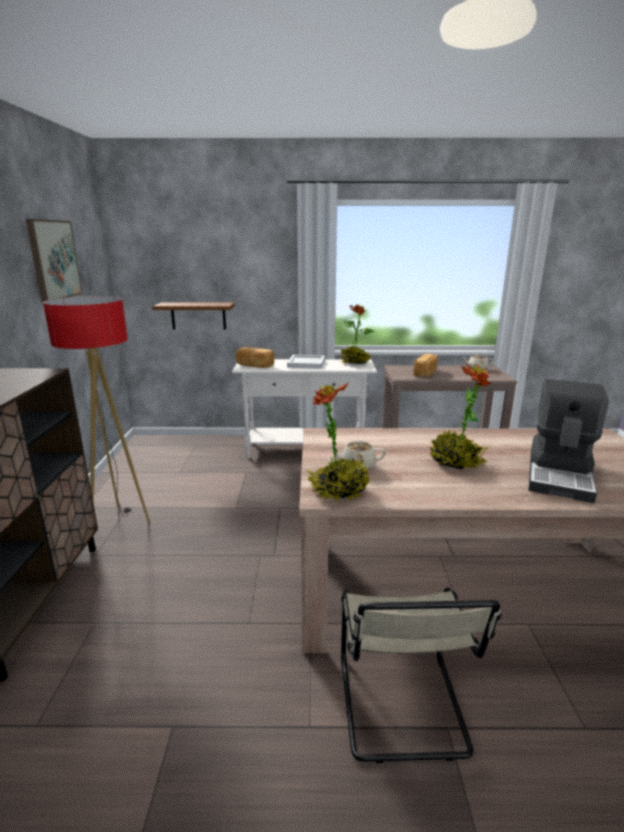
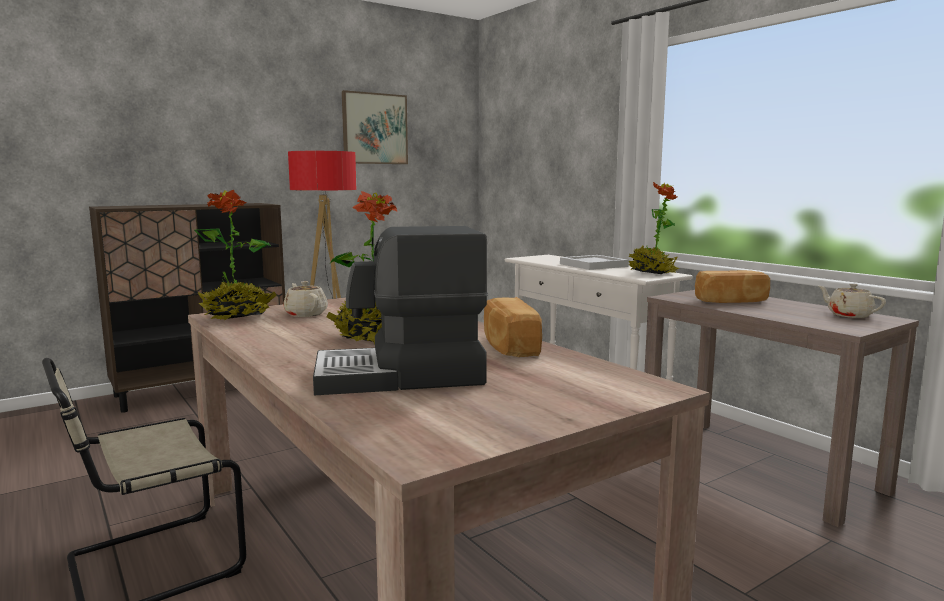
camera: 55 degrees right, 10 degrees down
(198, 316) = (534, 201): brown shelf -> none
(254, 365) = (537, 258): bread -> bread (508, 346)

